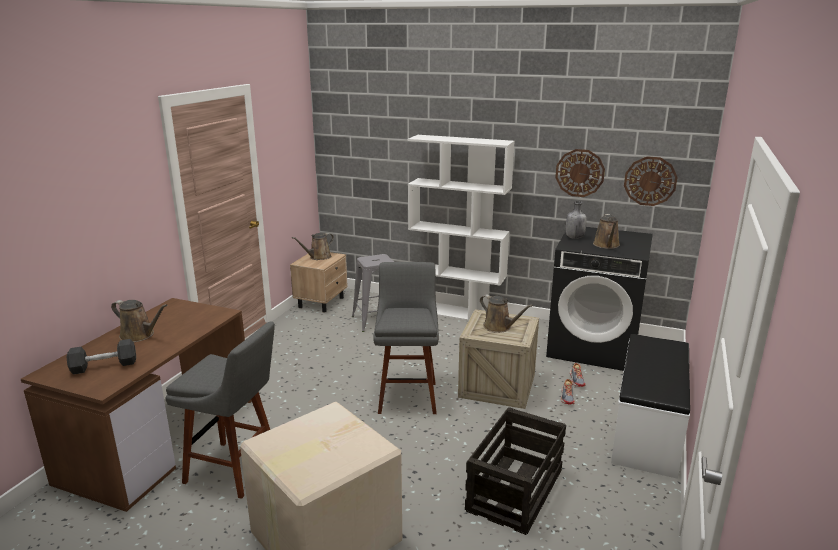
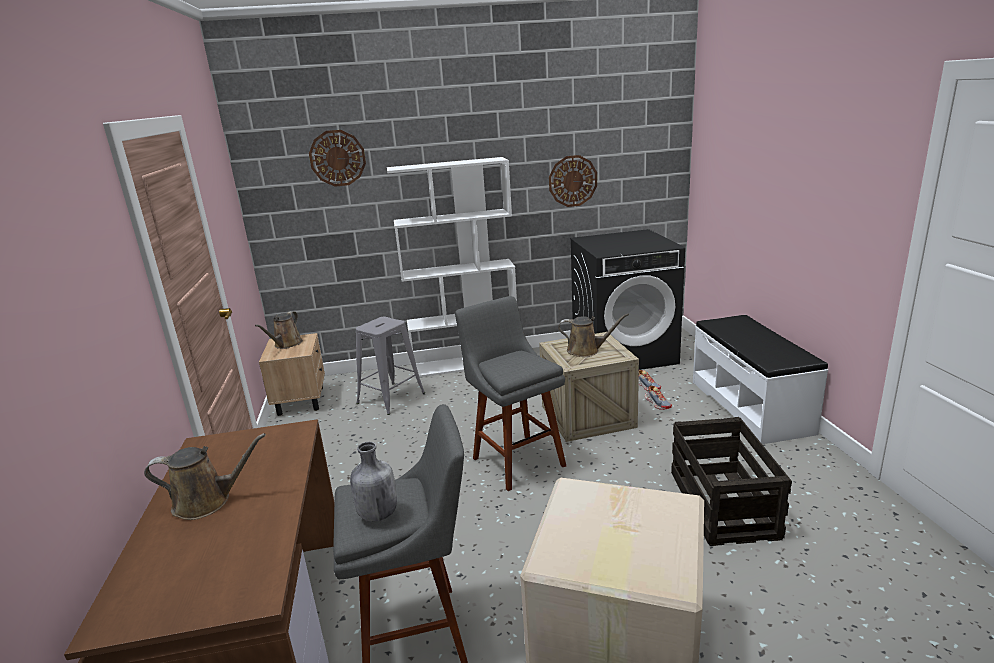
camera: 30 degrees left, 0 degrees up
(104, 366) = (209, 565): grey dumbbell -> none
(574, 237) = (594, 245): grey bottle -> grey bottle (377, 514)
(606, 245) = (632, 245): brown watering can -> none
(650, 181) = (639, 177): wall clock -> wall clock (337, 158)

